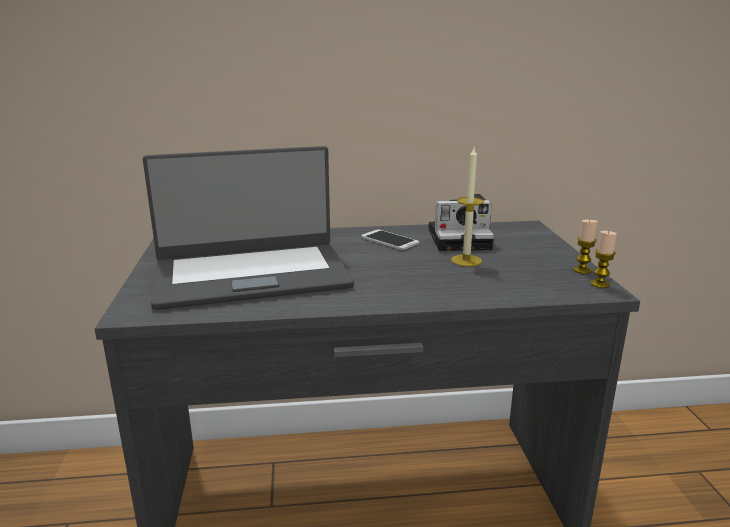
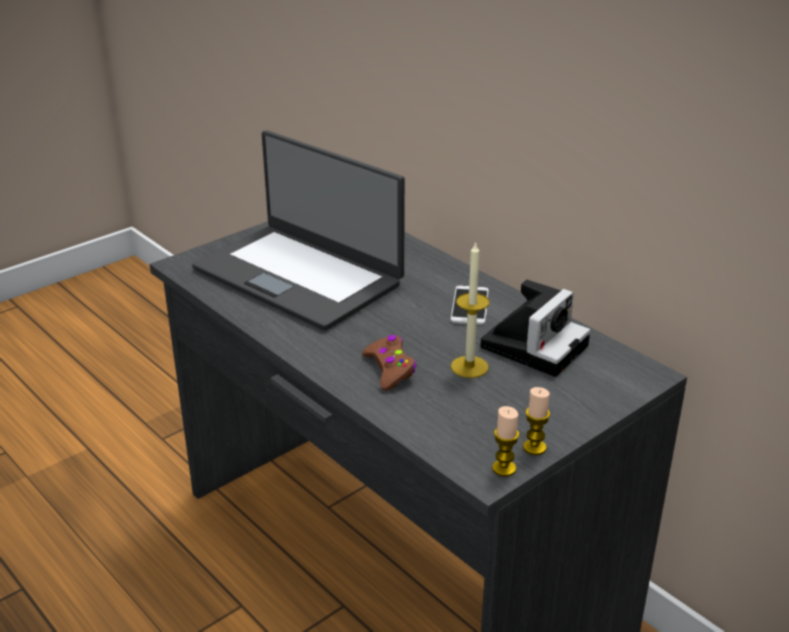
camera: 55 degrees right, 10 degrees up
(438, 282) = (390, 369): none -> brown game controller
(461, 238) = (535, 344): camera -> camera turned 105 degrees counterclockwise

